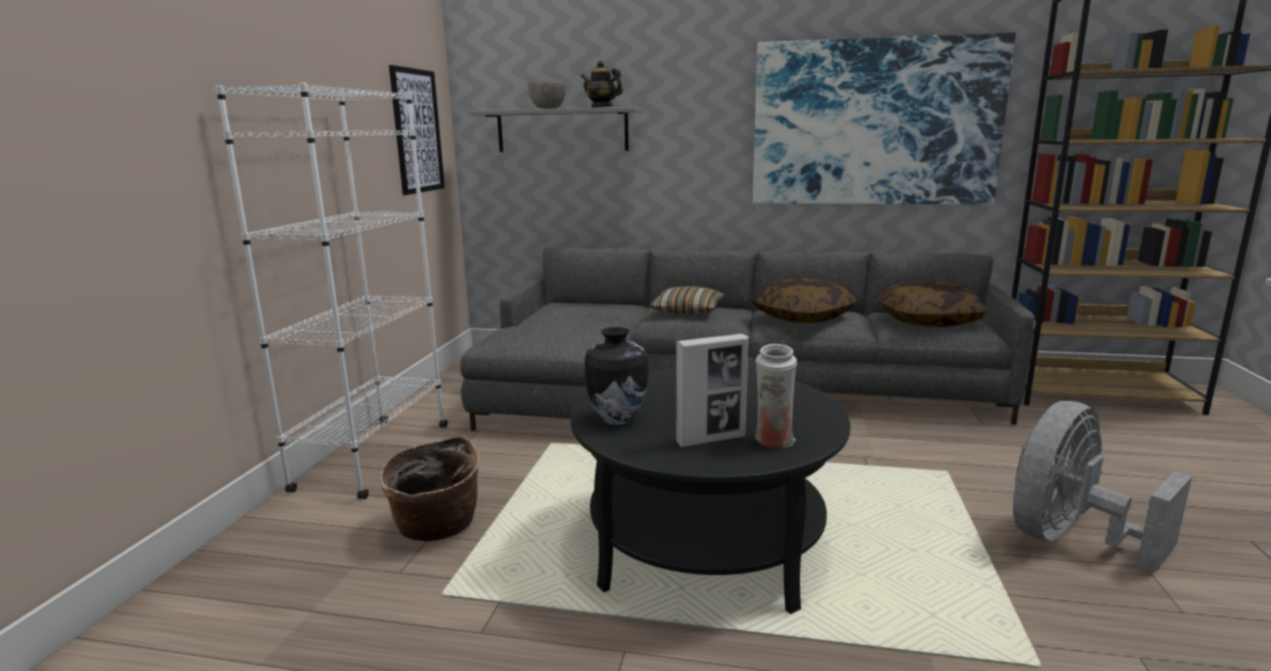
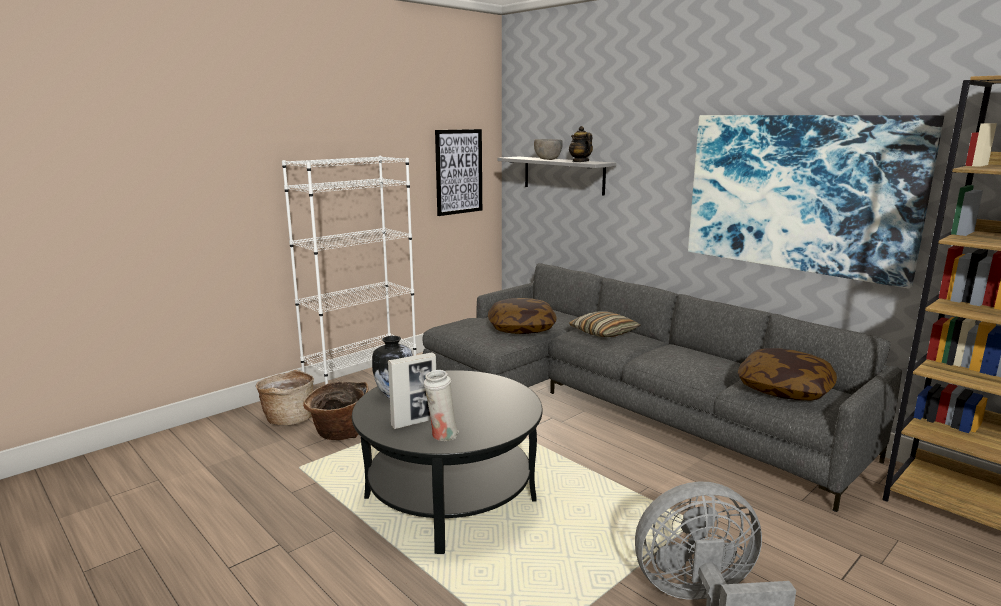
camera: 35 degrees right, 0 degrees up
(318, 537) = (289, 418): none -> basket
(711, 439) = (414, 422): picture frame -> picture frame turned 45 degrees counterclockwise
(802, 317) = (680, 359): pillow -> pillow (521, 328)

